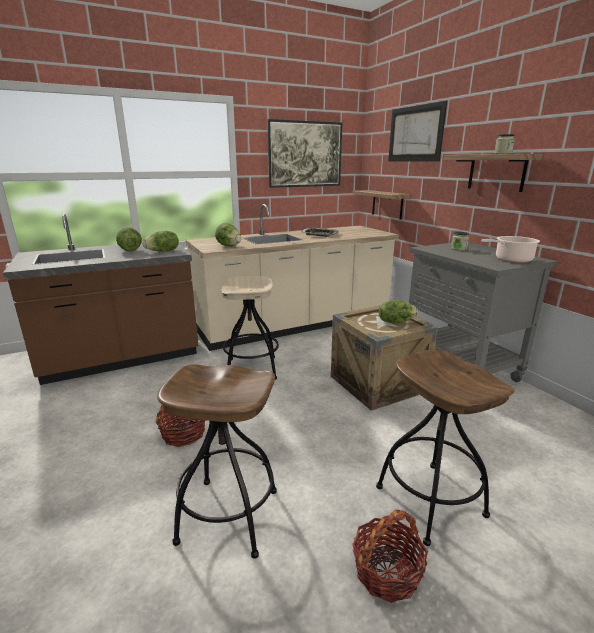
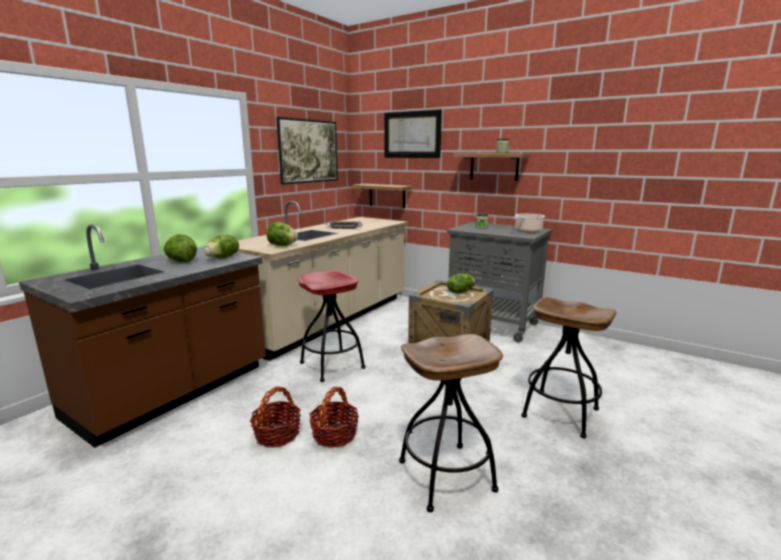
camera: 30 degrees left, 5 degrees down
(252, 368) = (332, 365): beige stool -> red stool
(387, 571) = (579, 461): basket -> basket (277, 434)

